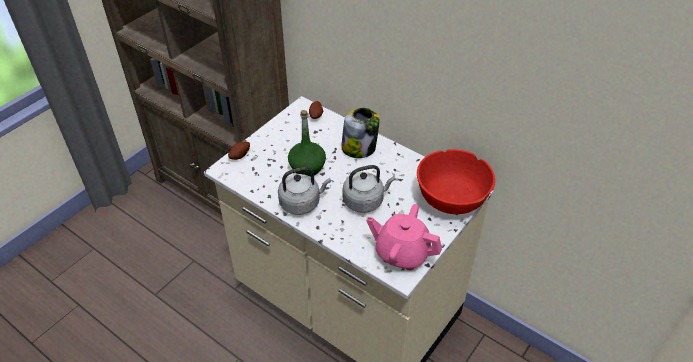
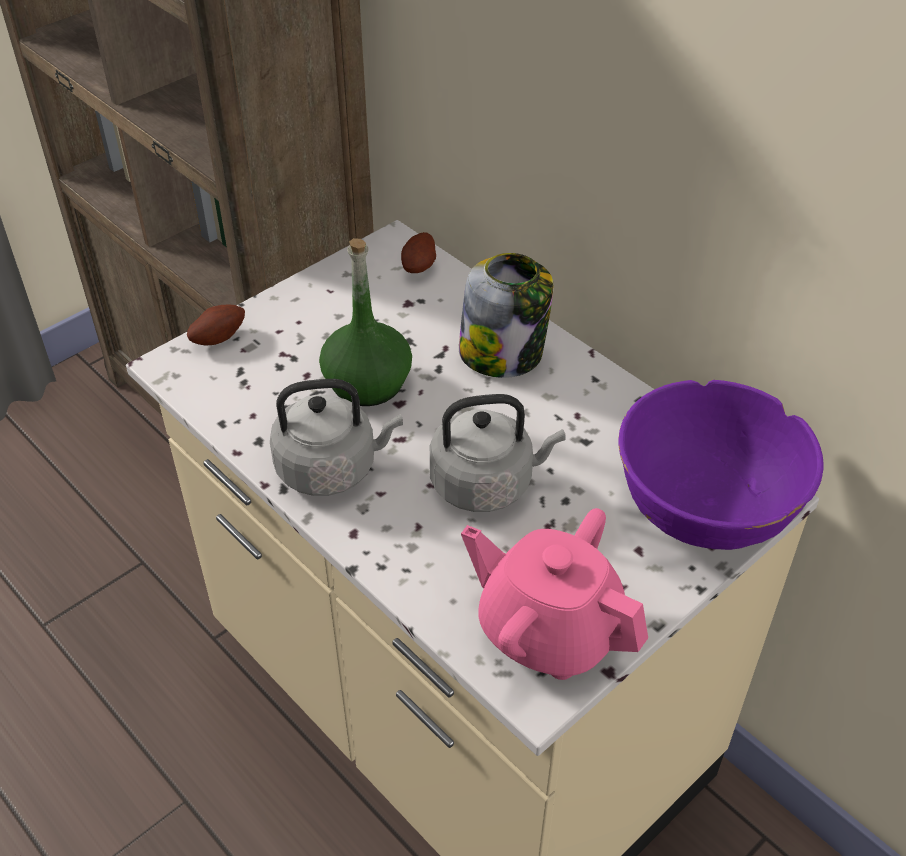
camera: 10 degrees right, 0 degrees up
(451, 199) = (705, 507): red bowl -> purple bowl

